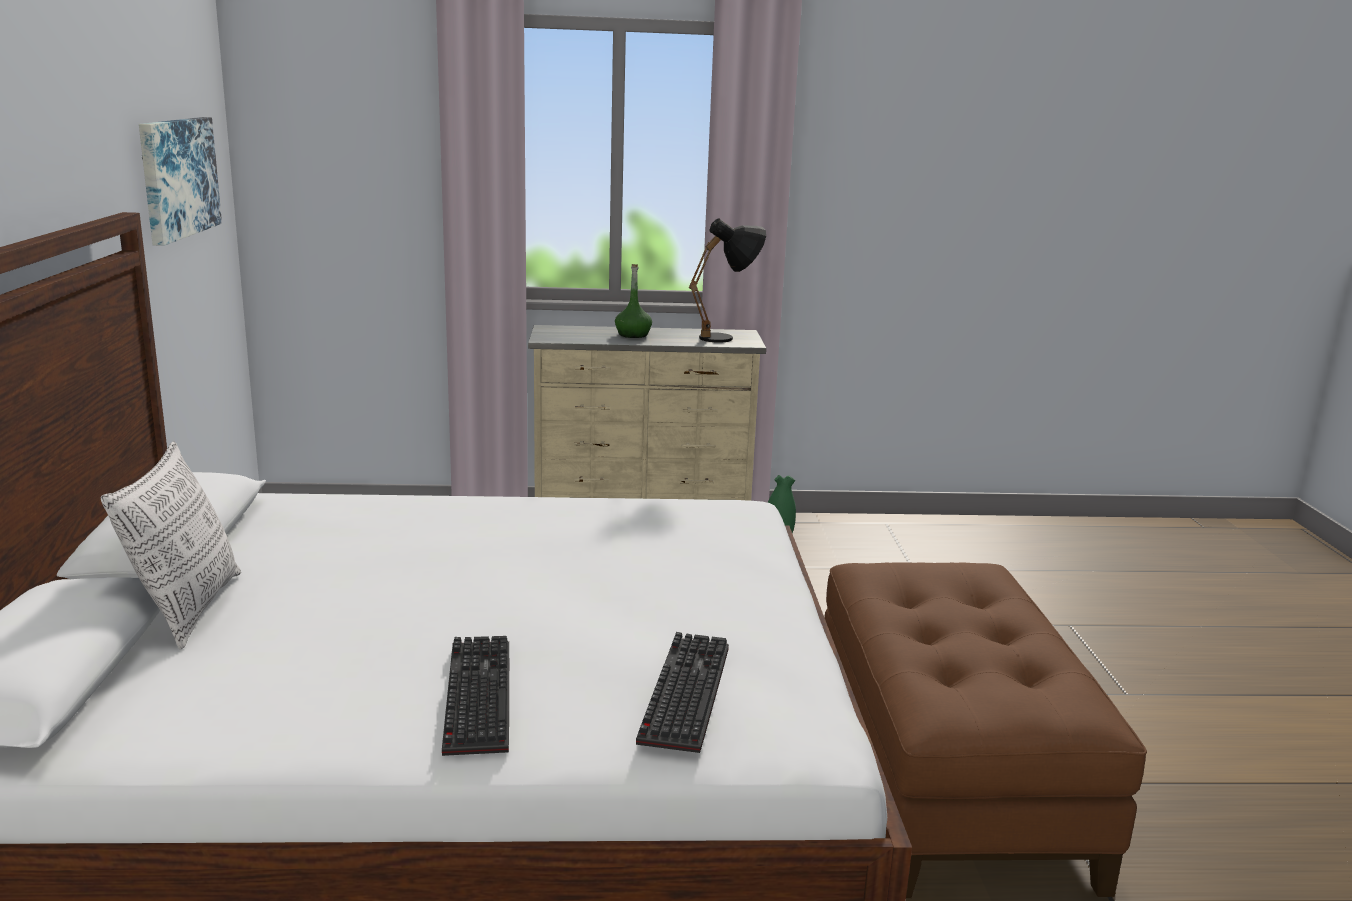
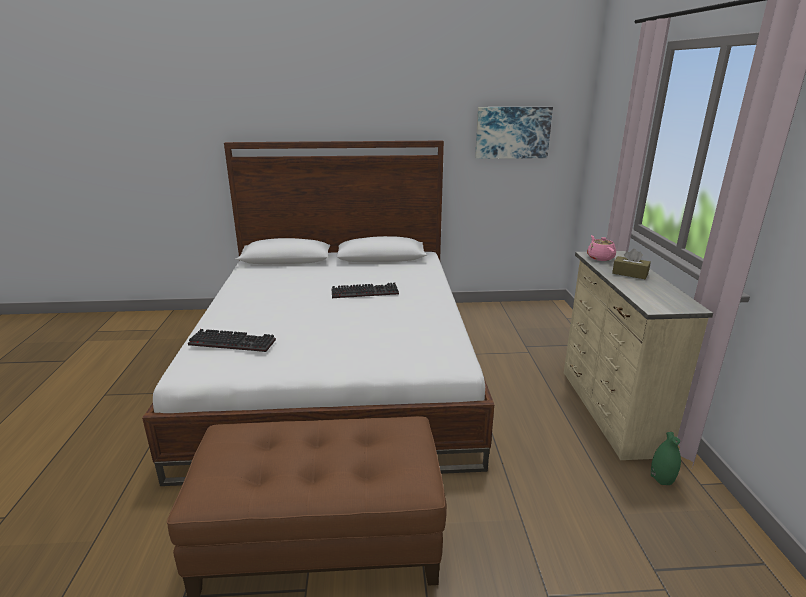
camera: 90 degrees right, 5 degrees up
(188, 609) = (328, 266): pillow -> none
(474, 695) = (252, 308): keyboard -> keyboard (366, 292)
(563, 336) = (600, 258): none -> pink teapot
(633, 335) = (630, 274): green bottle -> brown tissue box
(728, 338) = (661, 301): black table lamp -> none

